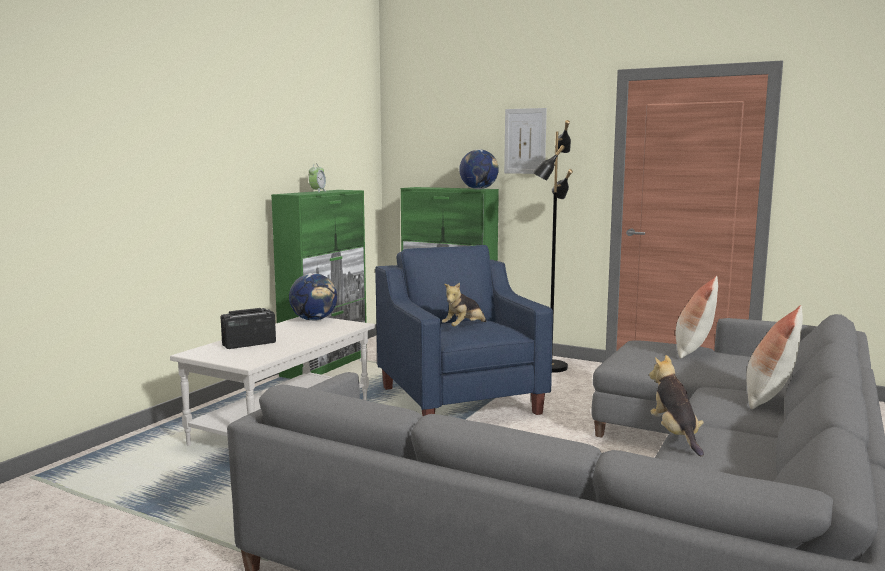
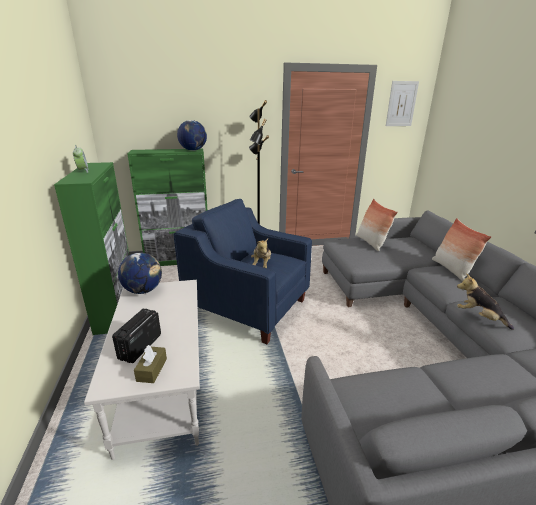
camera: 40 degrees left, 15 degrees up
(234, 355) = (152, 369): none -> brown tissue box
(525, 141) = (220, 112): picture -> picture (401, 104)

